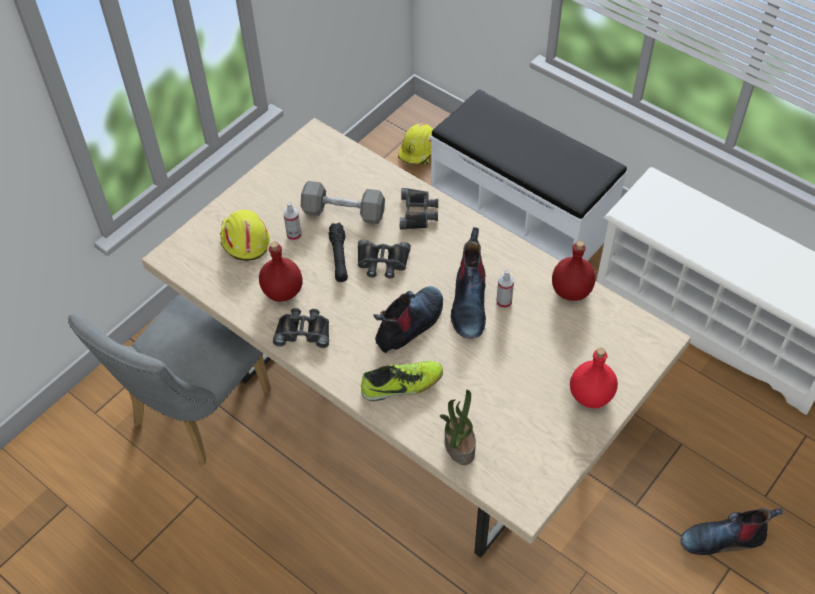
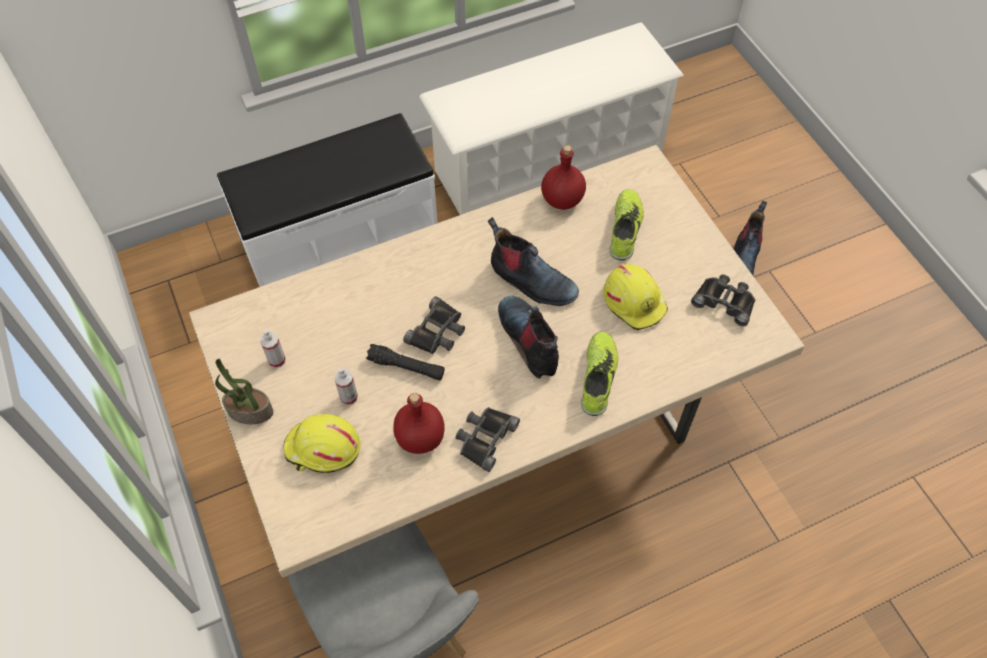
camera: 65 degrees left, 5 degrees up
(343, 212) = (348, 339): grey dumbbell -> none
(418, 212) = (392, 274): black binoculars -> black binoculars (724, 301)
(419, 151) = (197, 282): yellow hard hat -> yellow hard hat (634, 301)
(458, 446) = (688, 360): potted plant -> potted plant (249, 411)
(504, 302) = (546, 254): spray bottle -> spray bottle (277, 360)
(571, 348) = (625, 229): none -> shoe
(590, 396) = (682, 239): red bottle -> none

